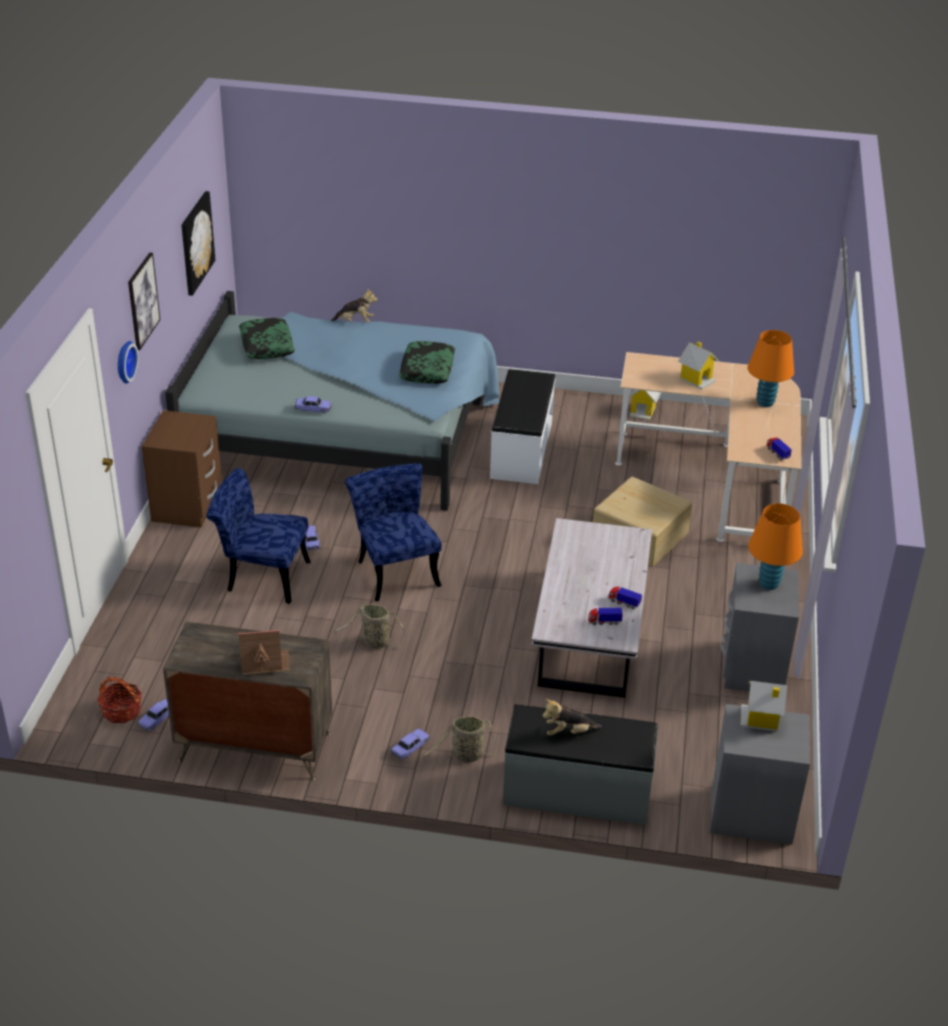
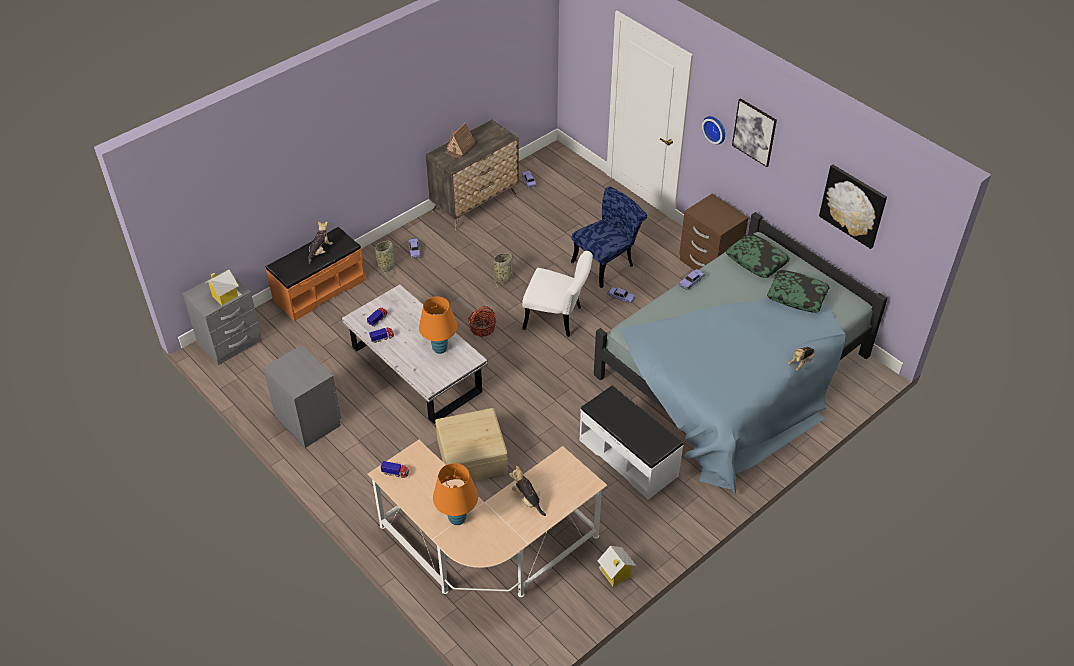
camera: 130 degrees right, 10 degrees up
(121, 711) = (547, 173): basket -> basket (482, 328)
(394, 570) = (558, 318): blue chair -> white chair
(427, 369) = (690, 360): pillow -> pillow (757, 260)
(577, 792) = (319, 290): grey bench -> orange bench
(696, 379) = (527, 500): toy house -> plush toy
(768, 584) = (300, 375): orange table lamp -> orange table lamp (440, 349)

